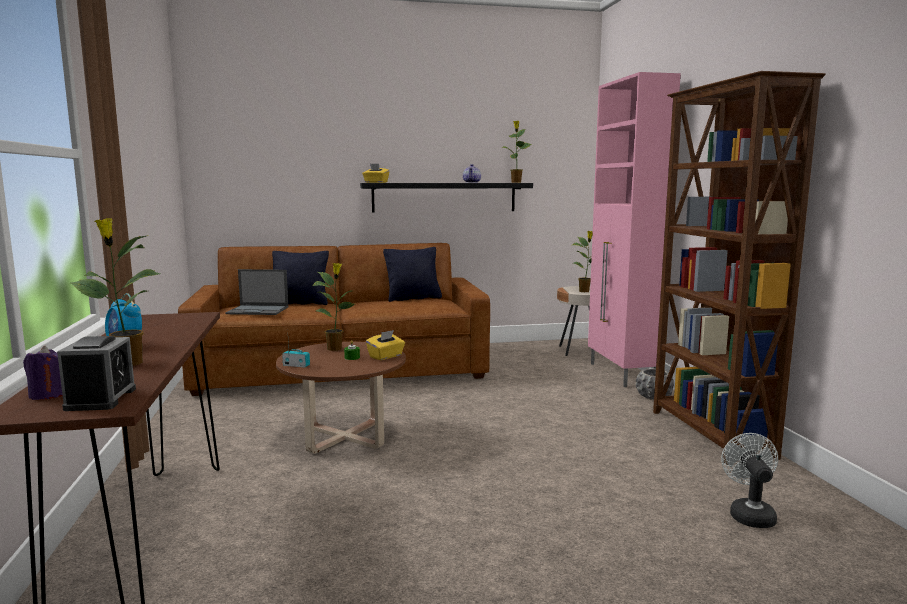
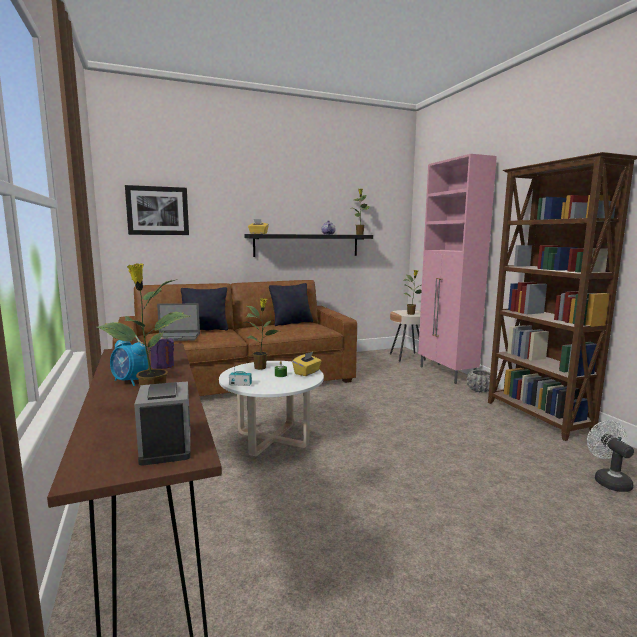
camera: 10 degrees left, 0 degrees up
(49, 394) = (105, 445): purple candle -> purple candle (162, 366)
(251, 155) = (157, 211): none -> picture
(344, 437) = (272, 439): brown coffee table -> white coffee table

